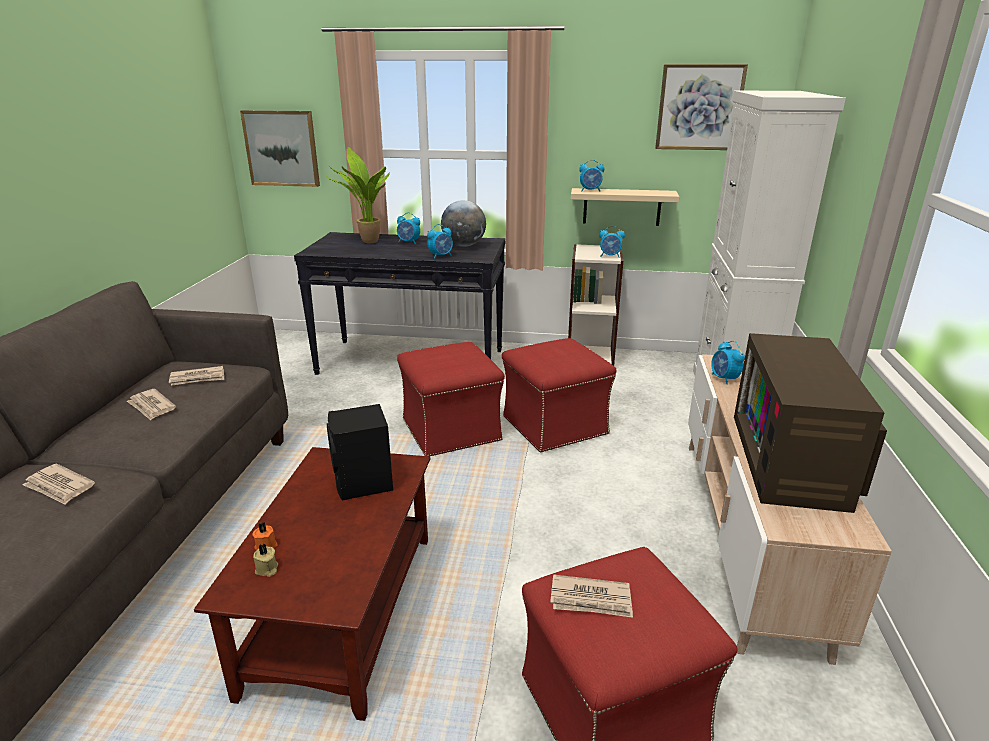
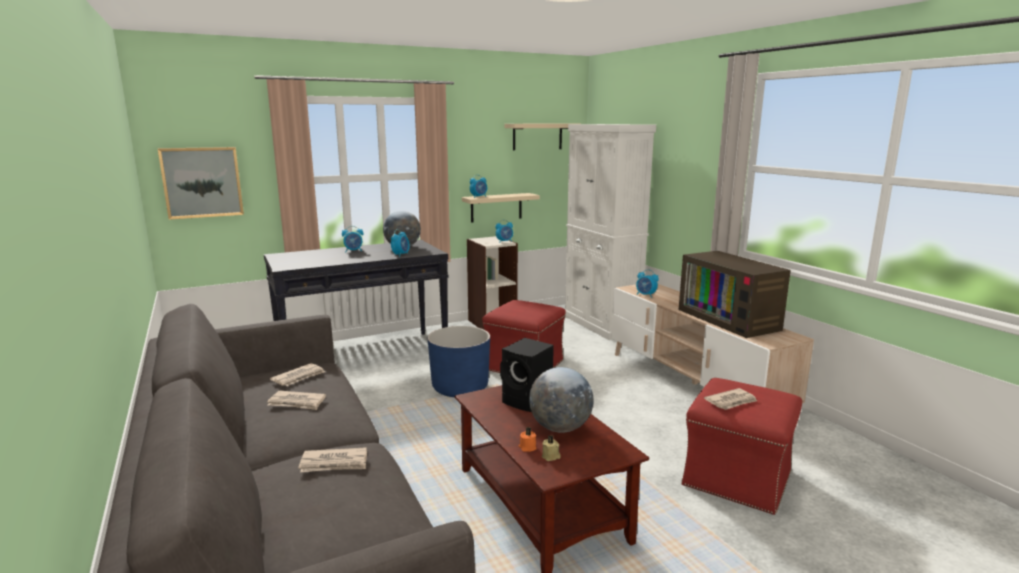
camera: 35 degrees left, 10 degrees down
(335, 536) = (560, 428): none -> globe
(367, 242) = (317, 255): potted plant -> none
(451, 430) = (460, 388): red ottoman -> blue planter
(699, 107) = (537, 136): picture -> beige shelf

